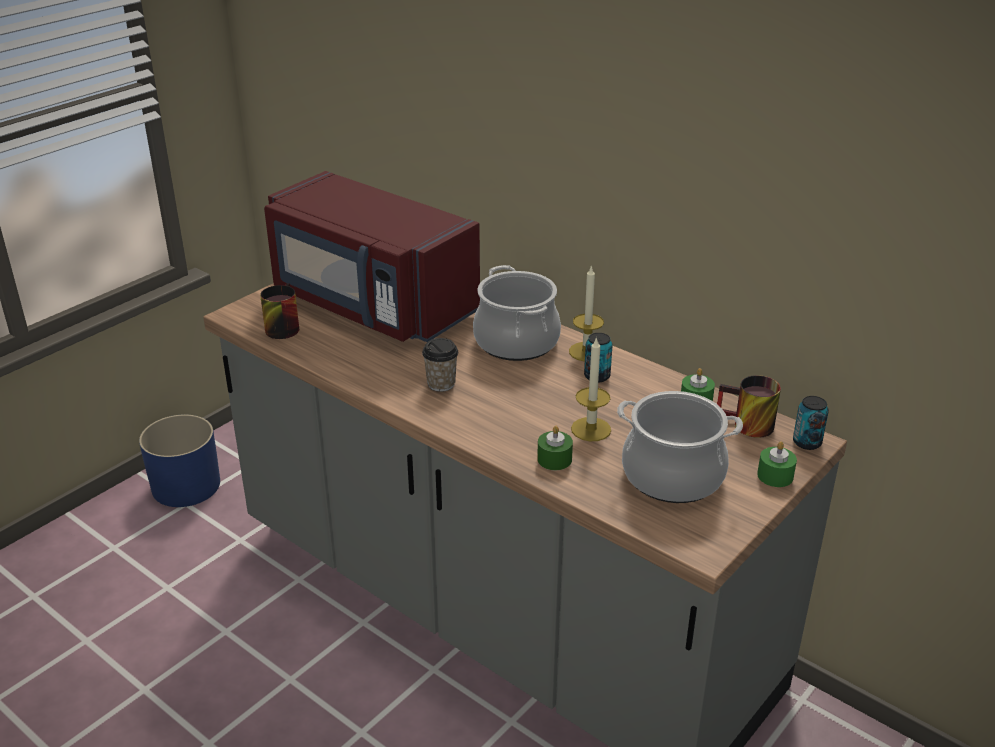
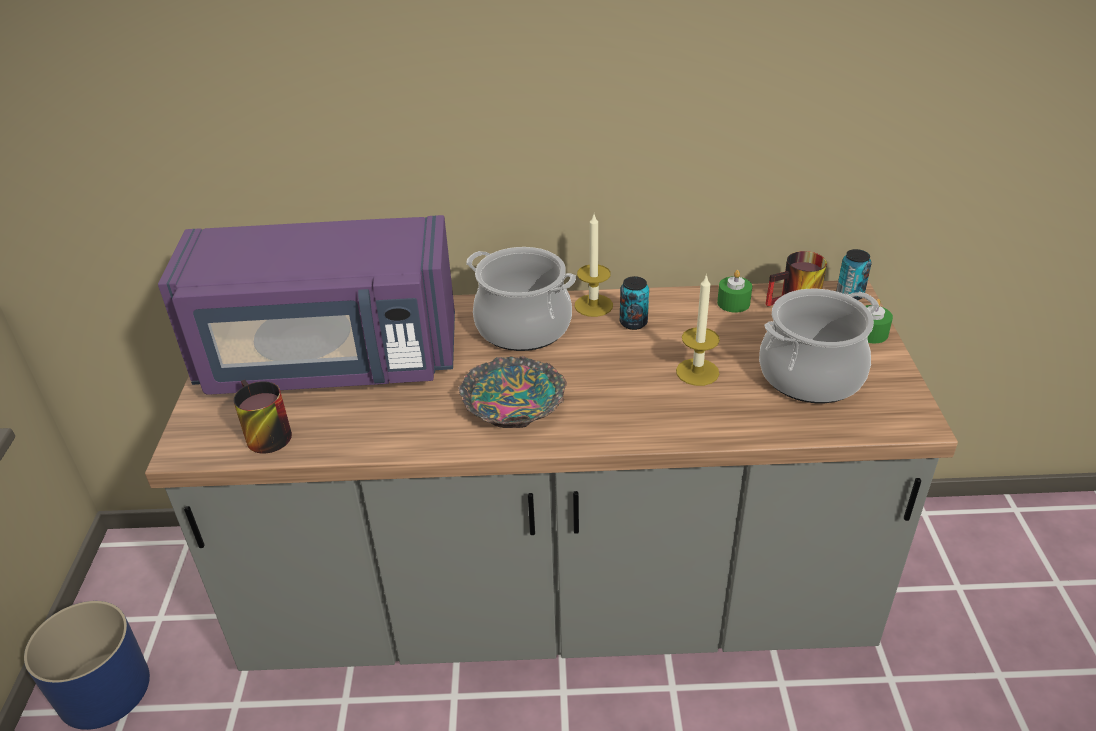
camera: 40 degrees left, 5 degrees up
(371, 304) = (330, 361): red microwave -> purple microwave
(441, 384) = (515, 403): cup -> bowl
(554, 459) = (710, 416): green candle -> none

